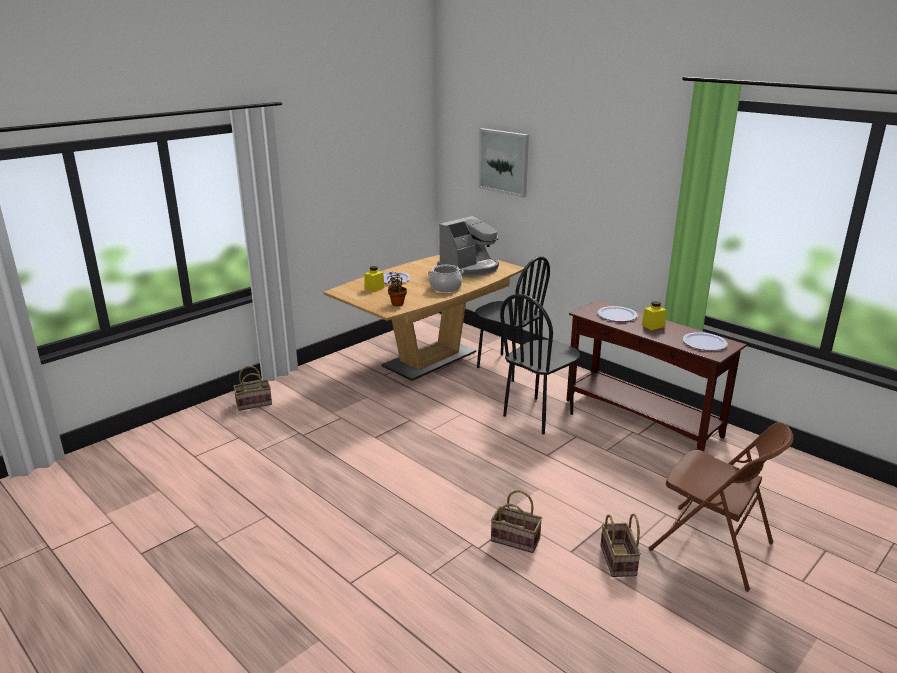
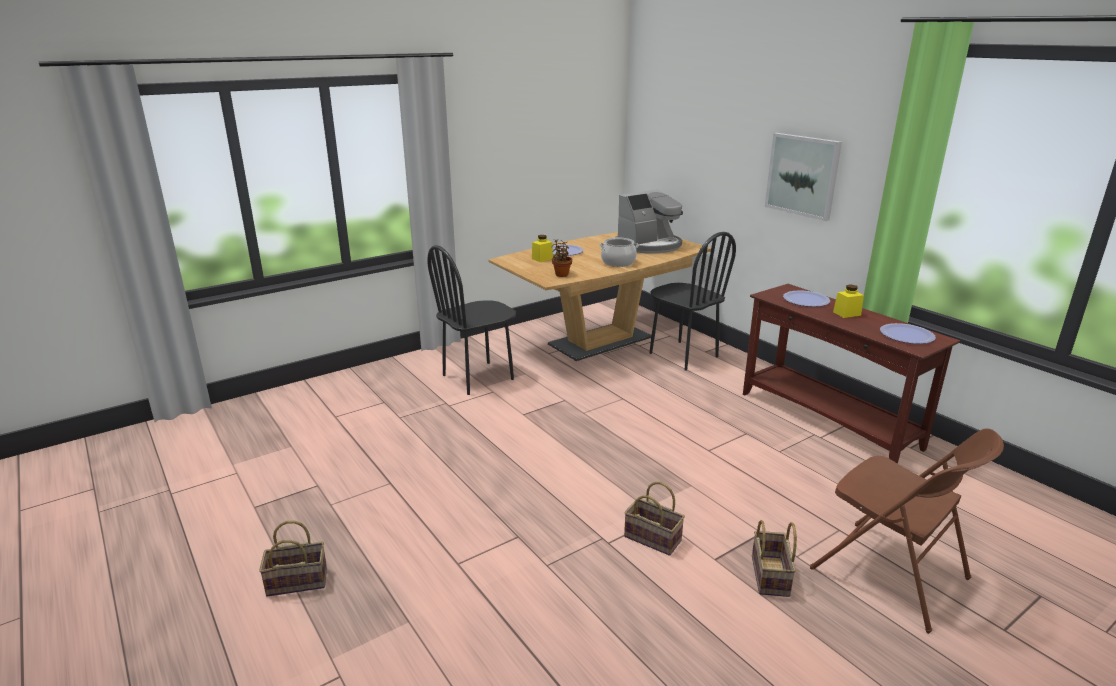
camera: 10 degrees right, 0 degrees up
(254, 403) = (409, 370): basket -> basket (299, 581)
(504, 162) = (695, 130): picture -> picture (802, 175)
(538, 415) = (707, 407): black chair -> black chair (478, 377)

